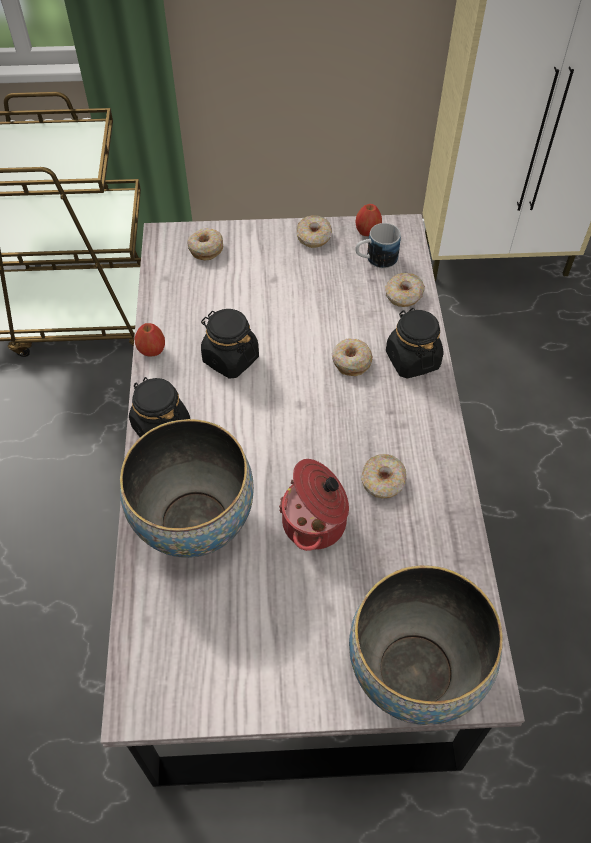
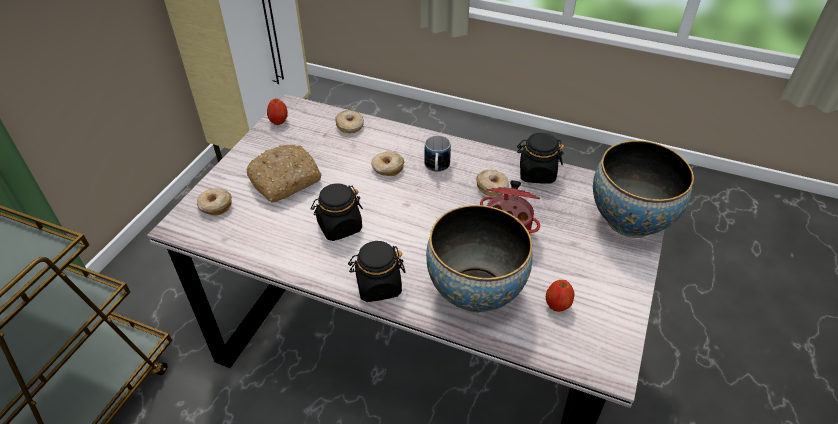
camera: 65 degrees left, 10 degrees down
(152, 351) = (296, 270): apple -> apple (557, 305)
(276, 282) = (285, 179): none -> bread
(314, 237) = (259, 147): donut -> none
(375, 259) = (307, 127): mug -> mug (436, 168)
(412, 360) = (406, 141): black jar -> black jar (536, 173)

